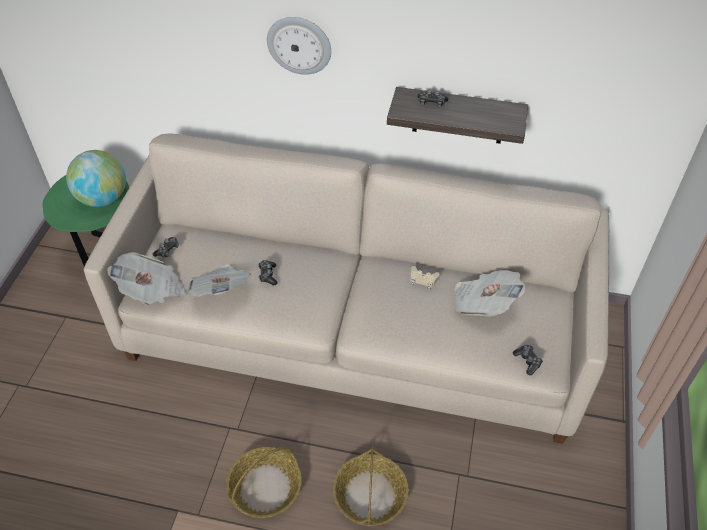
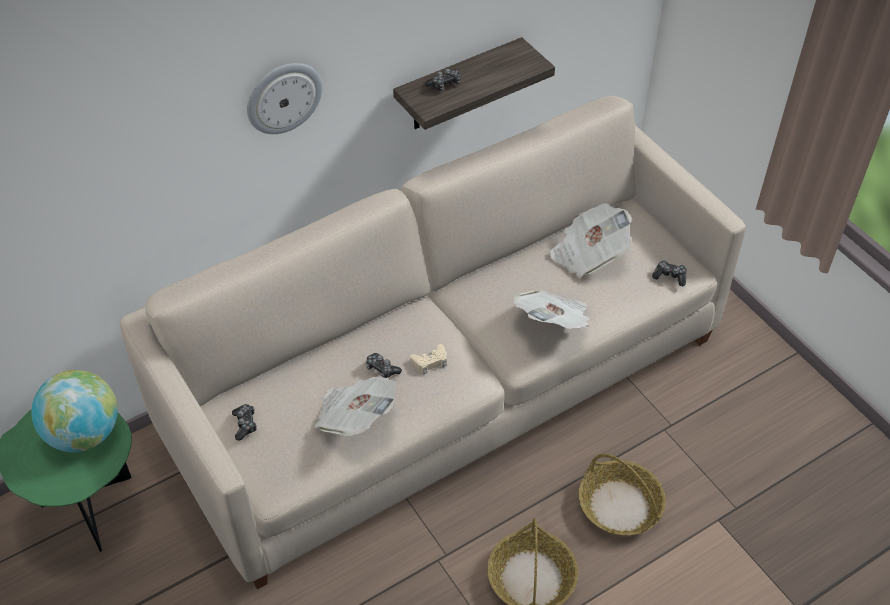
camera: 45 degrees left, 0 degrees up
(151, 290) = (282, 472): newspaper -> newspaper (553, 322)
(423, 279) = (518, 271): beige game controller -> beige game controller (430, 362)

